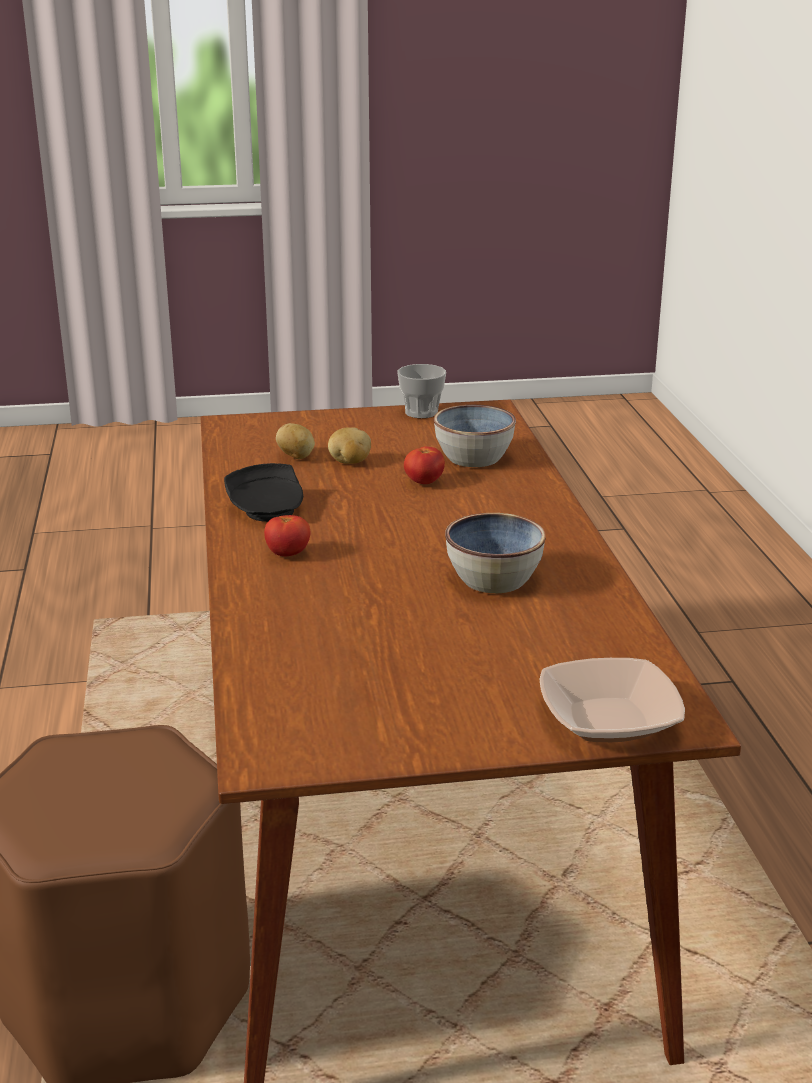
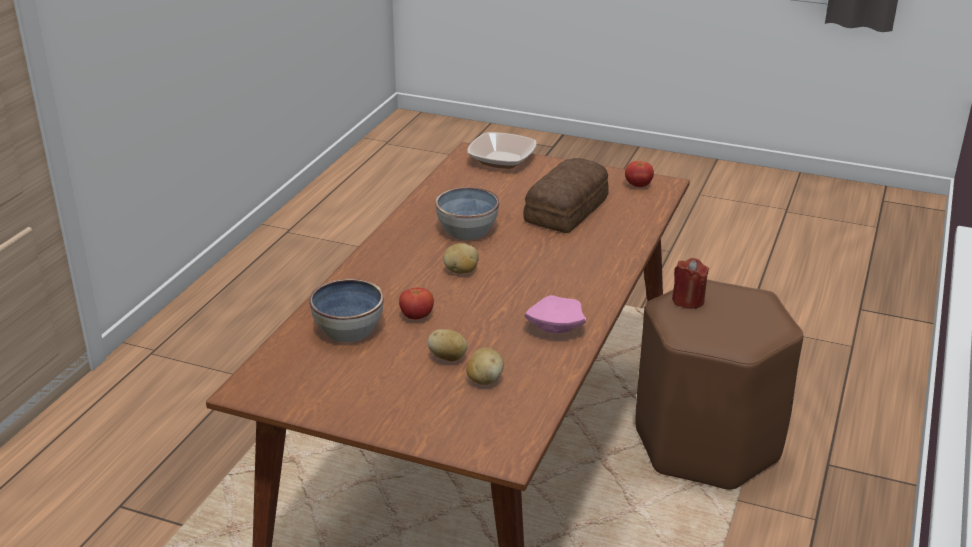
camera: 150 degrees left, 5 degrees up
(167, 798) = (688, 300): none -> red candle
(268, 509) = (554, 326): black plate -> pink plate
(288, 554) = (571, 283): tomato -> tomato (638, 185)
(387, 654) = (568, 210): none -> bread
(421, 412) = (312, 407): cup -> none
(435, 532) = (461, 271): none -> potato

